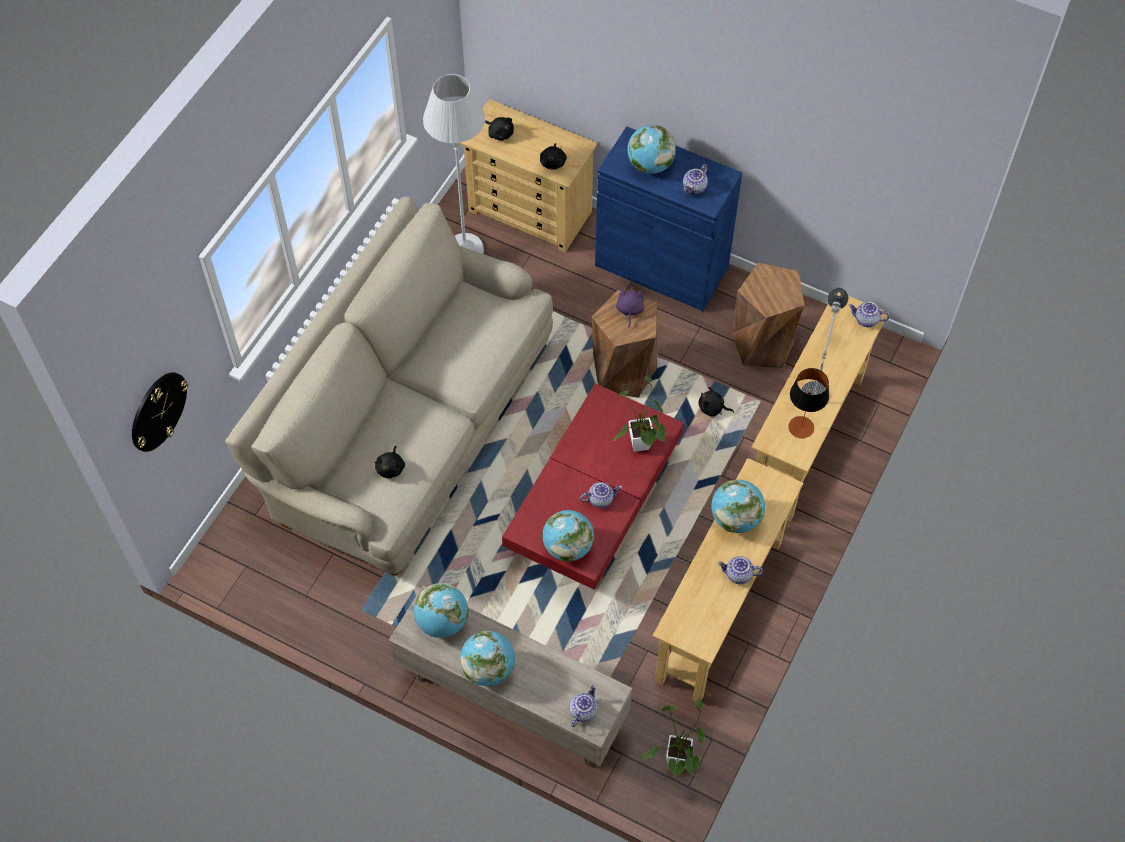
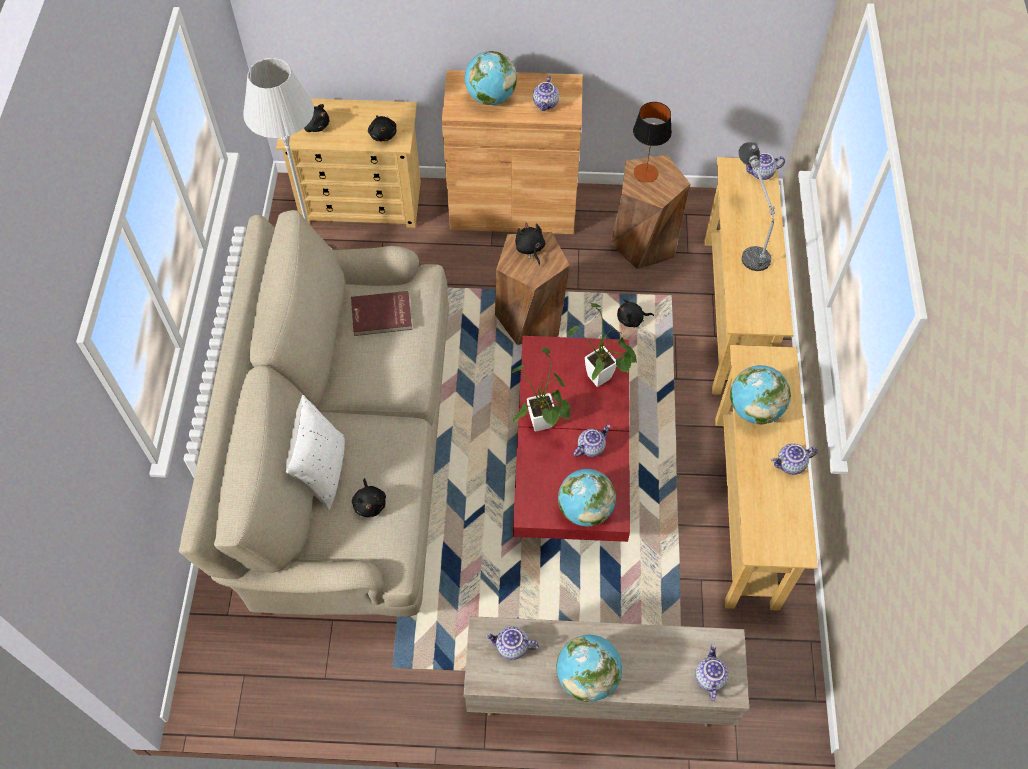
camera: 25 degrees left, 0 degrees up
(158, 411) = (94, 551): wall clock -> none
(367, 427) = (322, 471): none -> white pillow
(442, 622) = (511, 647): globe -> teapot
(477, 320) = (381, 316): none -> red book
(629, 310) = (530, 249): purple plush toy -> black plush toy
(661, 266) = (513, 208): blue cabinet -> brown cabinet
(676, 764) = (792, 684): potted plant -> potted plant (541, 427)
(801, 427) = (762, 295): table lamp -> table lamp (646, 173)

